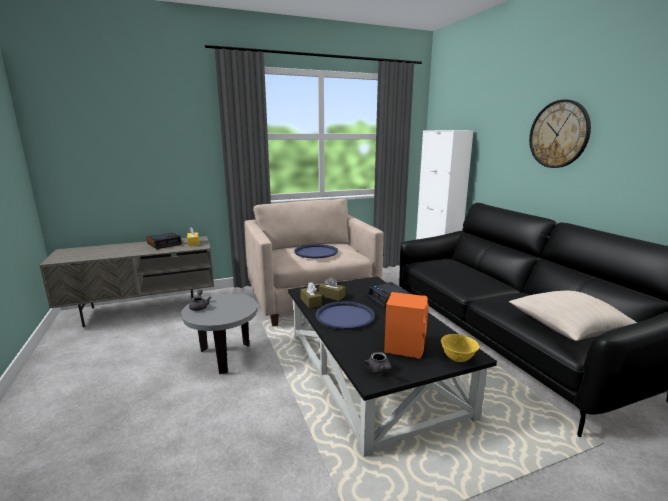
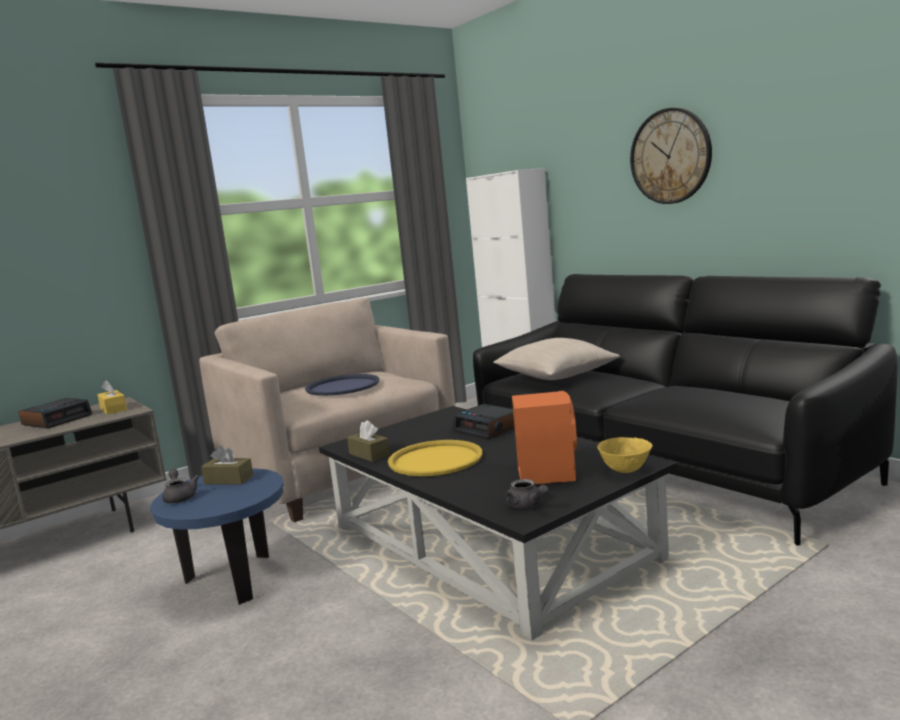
camera: 15 degrees left, 5 degrees down
(224, 357) = (234, 581): grey side table -> blue side table
(331, 296) = (397, 441): brown tissue box -> brown tissue box (229, 480)
(345, 316) = (435, 459): blue tray -> yellow tray
(569, 328) = (749, 407): beige pillow -> beige pillow (556, 376)

